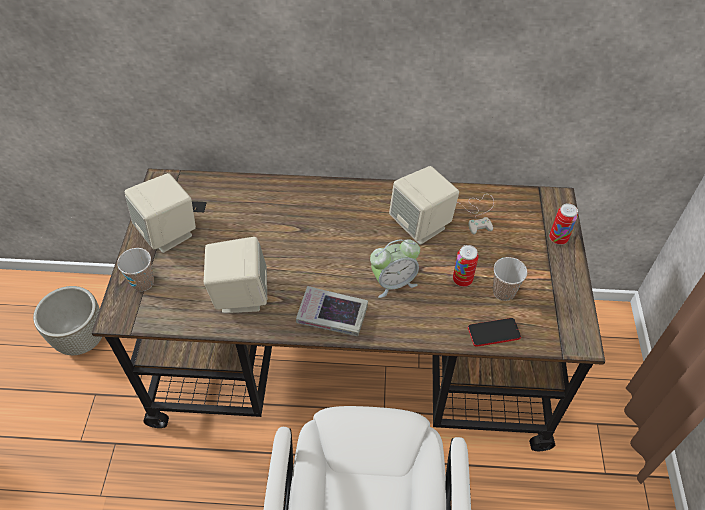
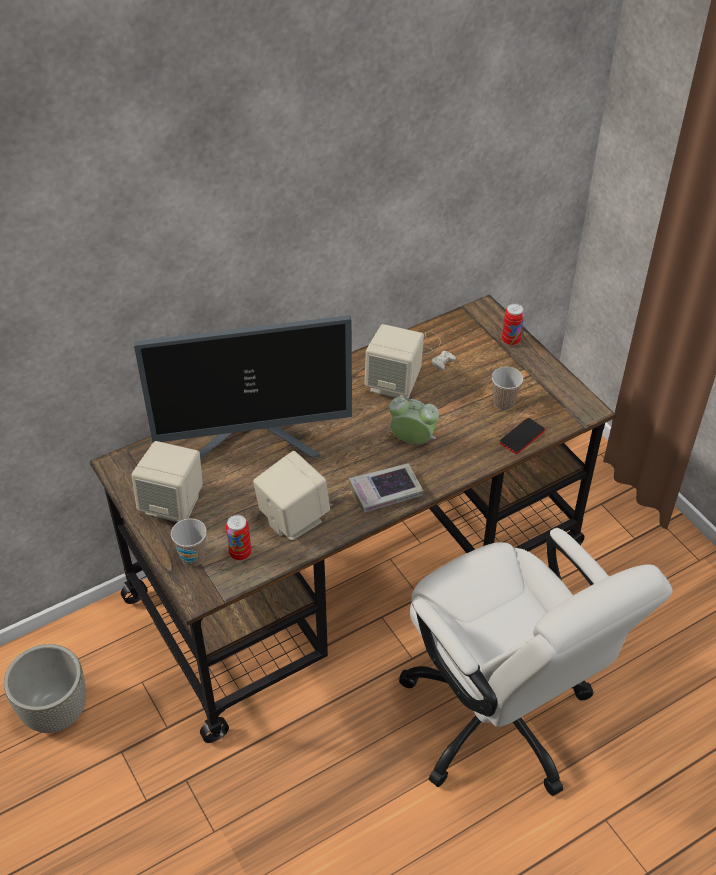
camera: 35 degrees left, 5 degrees down
(270, 214) = (253, 441): none -> monitor
(393, 282) = (412, 440): alarm clock -> alarm clock turned 105 degrees counterclockwise
(462, 280) = (465, 410): can -> can (240, 553)

